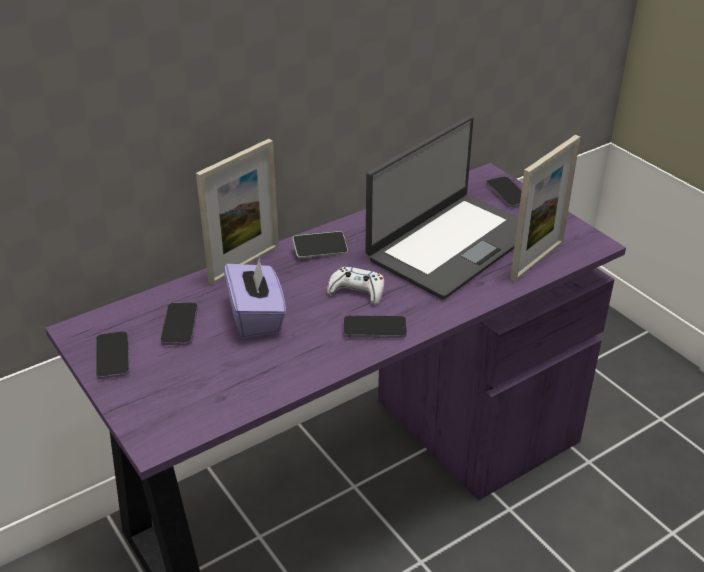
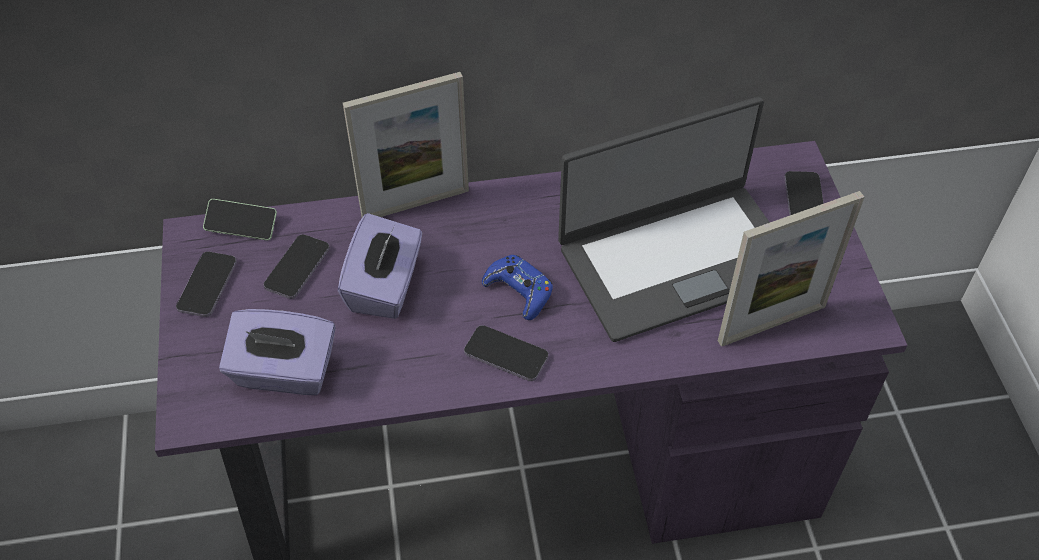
camera: 25 degrees right, 15 degrees up
(214, 390) = (284, 372): none -> purple tissue box
(320, 251) = (513, 214): phone -> phone (242, 226)
(357, 291) = (519, 291): white game controller -> blue game controller

